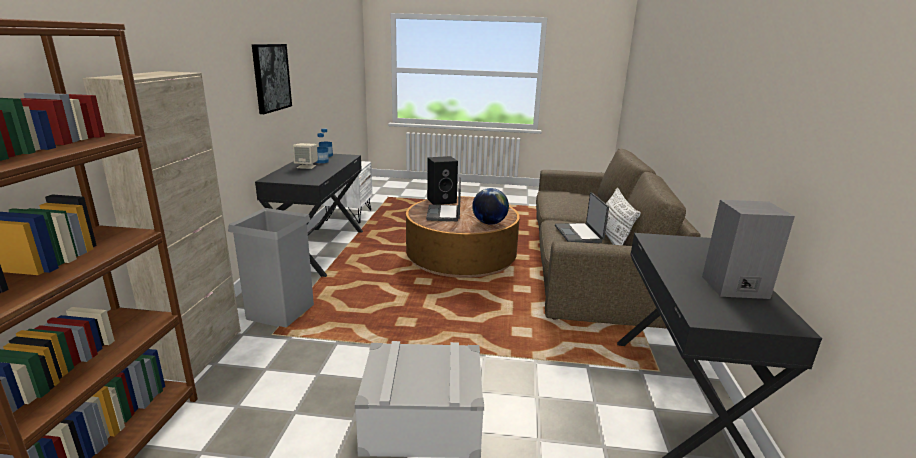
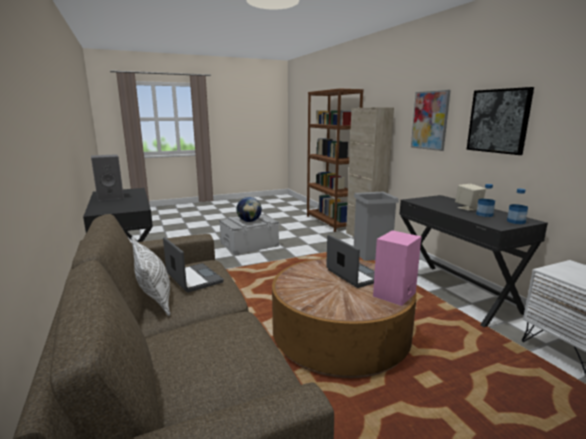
camera: 150 degrees right, 5 degrees down
(216, 87) = (430, 120): none -> picture
(442, 200) = (394, 295): black speaker -> pink speaker
(489, 223) = (296, 276): globe -> globe (249, 221)

